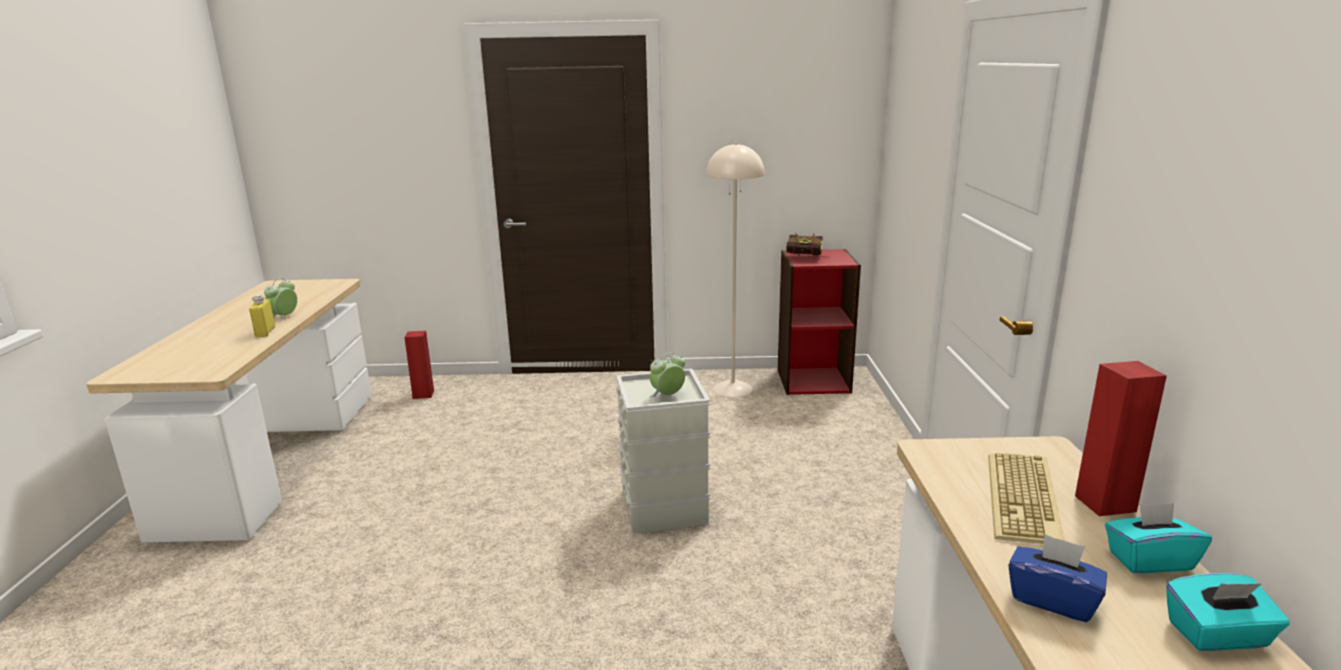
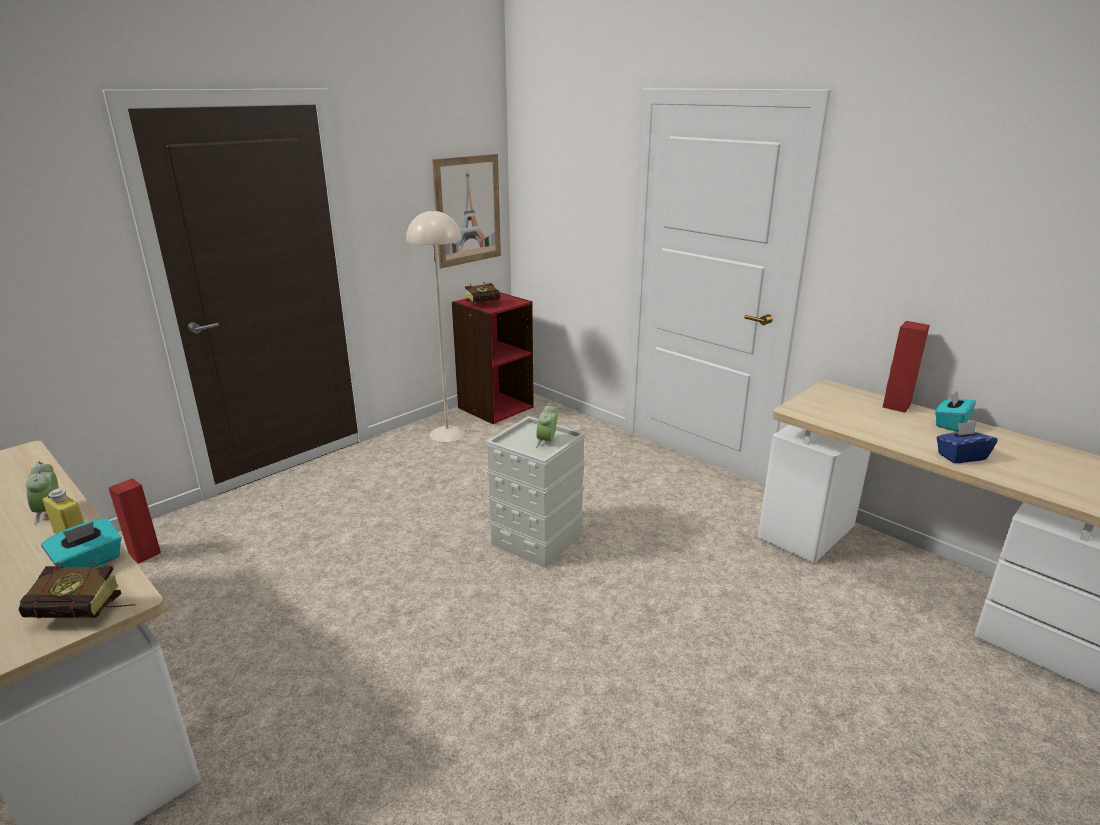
camera: 45 degrees left, 5 degrees up
(190, 372) = (86, 614): none -> book
(818, 152) = (468, 210): none -> picture
(1025, 499) = (872, 417): keyboard -> none
(1218, 635) = (1015, 443): turquoise tissue box -> turquoise tissue box (89, 563)

